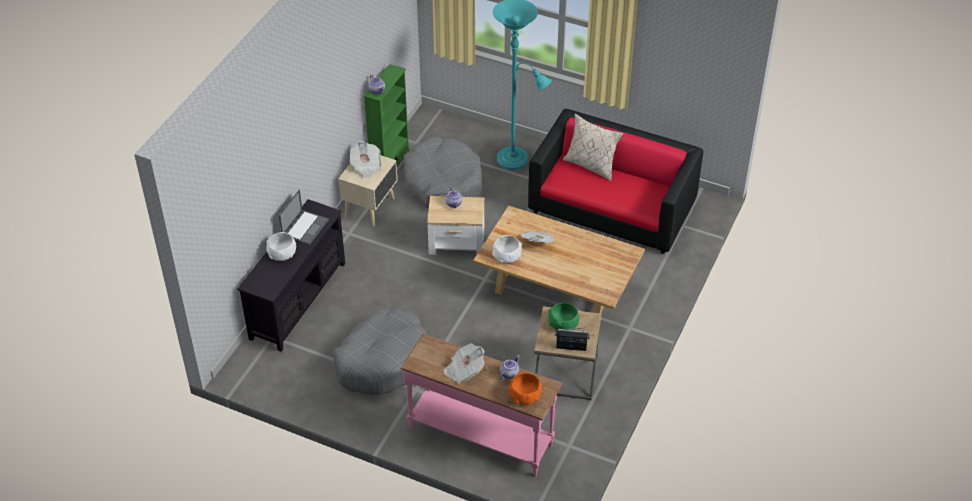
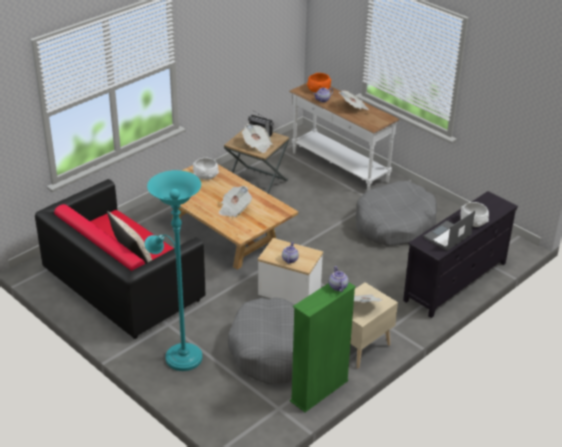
camera: 160 degrees left, 10 degrees down
(481, 436) = (339, 167): pink console table -> white console table
(507, 256) = (267, 207): white bowl -> white bowl (205, 175)
(563, 323) = (257, 145): green bowl -> newspaper

